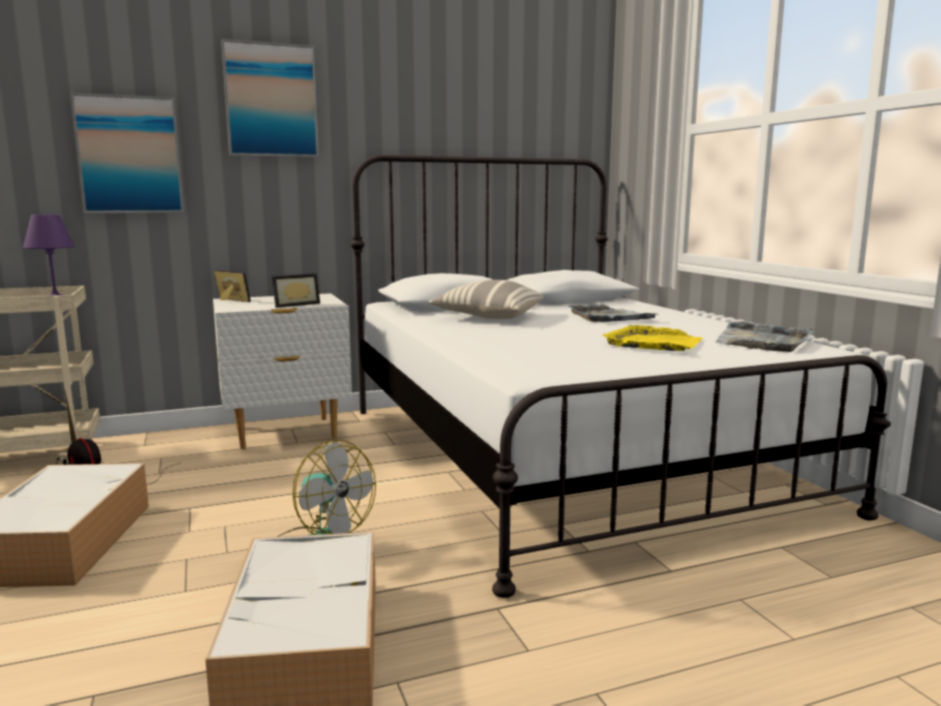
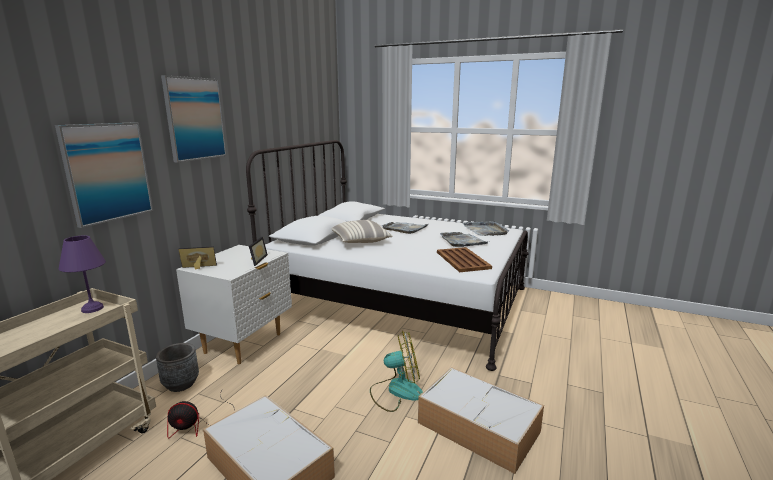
camera: 45 degrees left, 5 degrees up
(167, 444) = (181, 384): none -> grey planter
(561, 360) = (463, 260): none -> brown tray
(654, 343) = (462, 241): yellow tray -> grey tray

